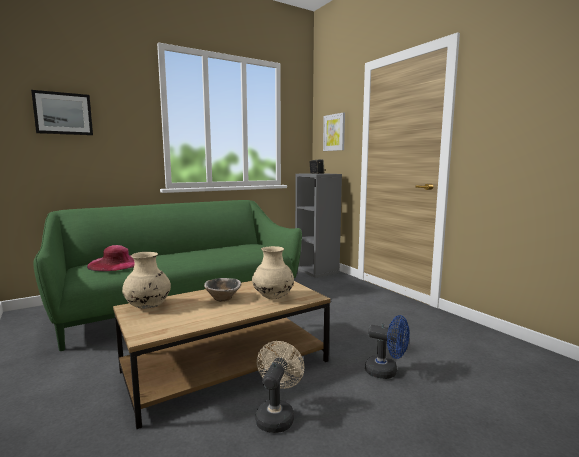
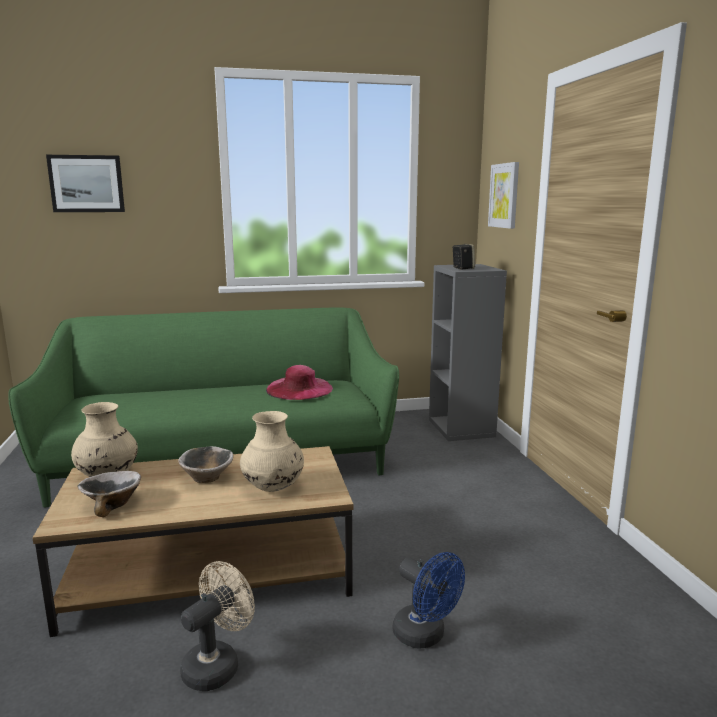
camera: 20 degrees right, 5 degrees up
(116, 263) = (123, 399): pink hat -> pink hat (299, 388)
(171, 320) = (112, 504): none -> bowl

